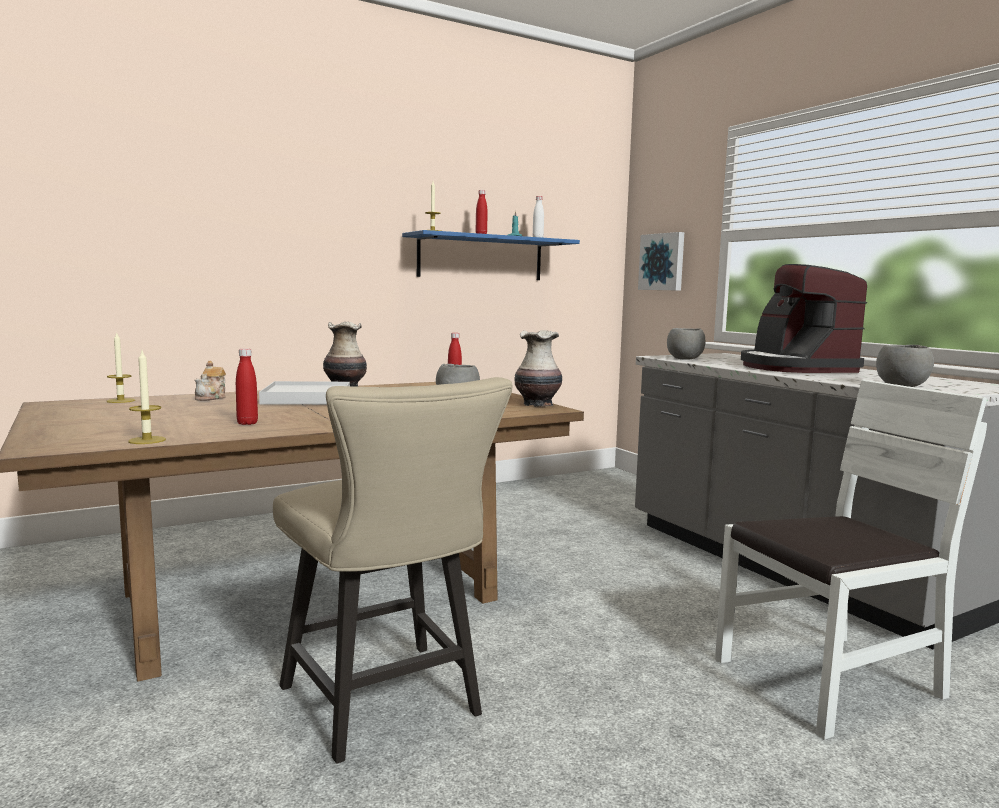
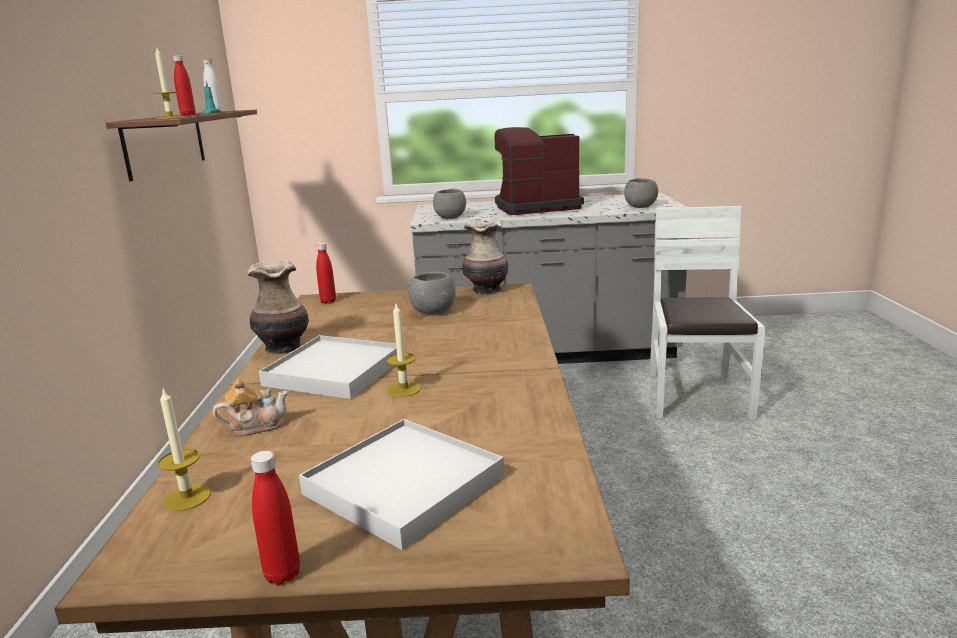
camera: 60 degrees left, 10 degrees up
(129, 421) = (404, 485): none -> white tray
(147, 440) = (555, 470): candle -> candle (404, 389)
(211, 398) = (255, 426): teapot -> teapot turned 60 degrees counterclockwise
(247, 423) = (483, 411): red bottle -> red bottle (282, 574)
(388, 707) = (667, 569): beige chair -> none
(481, 258) = (165, 143): blue shelf -> brown shelf
(662, 262) = (300, 124): picture -> none
(794, 368) = (535, 207): coffee machine -> coffee machine turned 150 degrees clockwise

